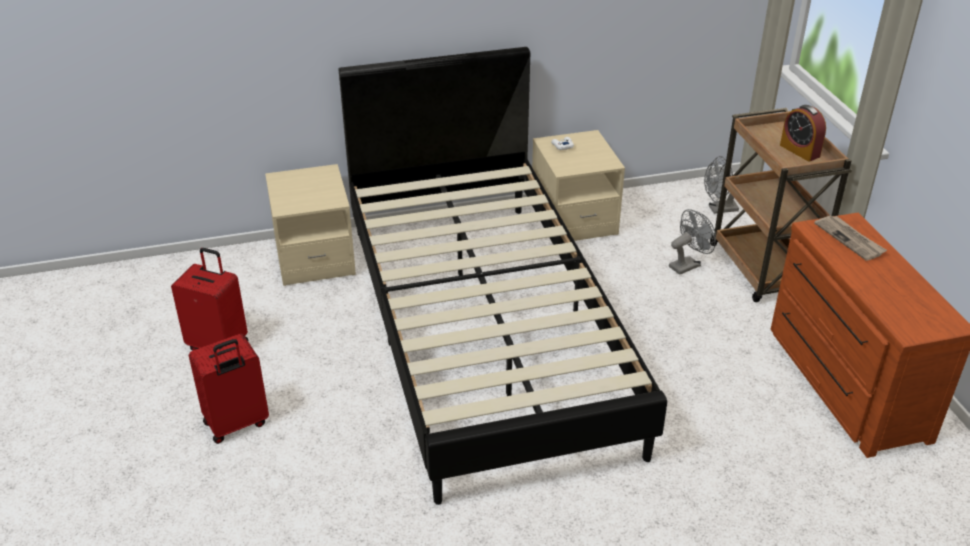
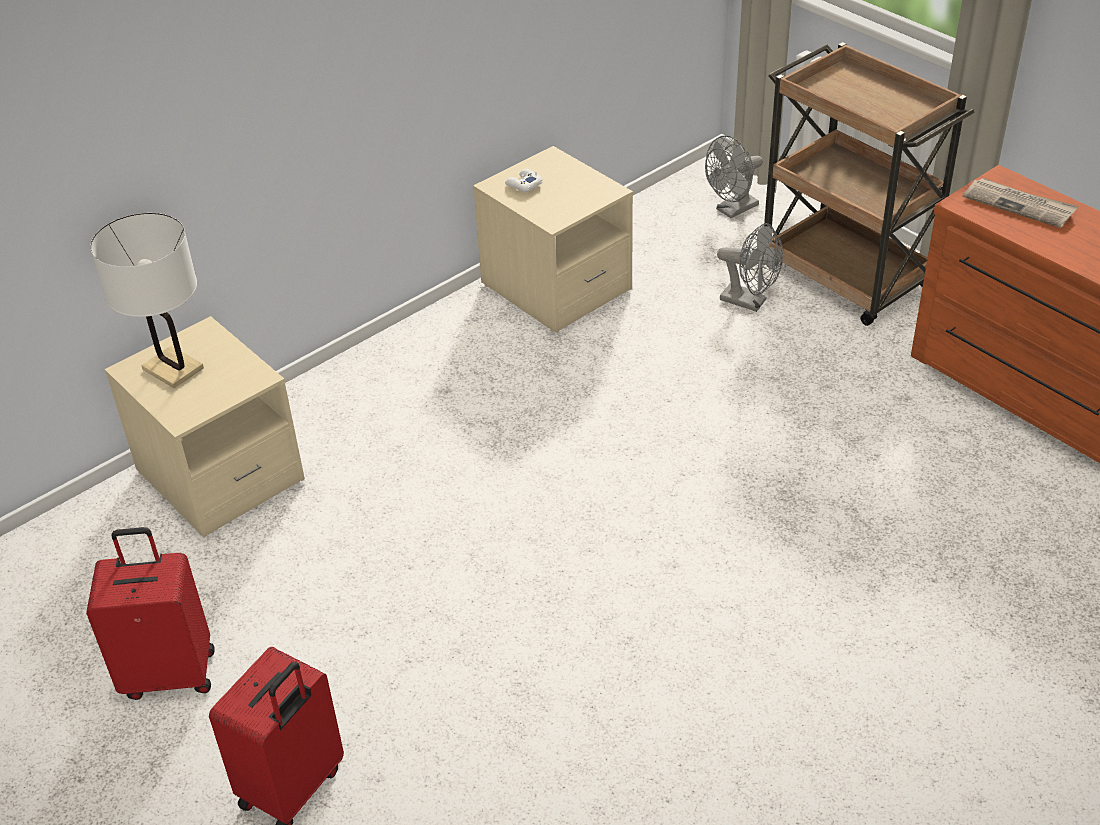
camera: 25 degrees left, 5 degrees up
(298, 183) = (172, 368): none -> white table lamp
(485, 330) = (553, 494): black bed -> none
(688, 265) = (750, 302): grey fan -> grey fan turned 90 degrees clockwise
(799, 151) = (887, 101): alarm clock -> none

